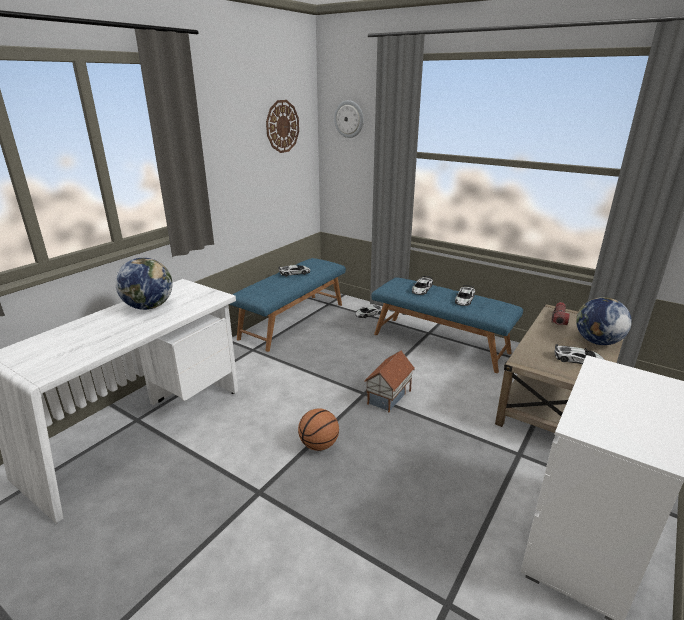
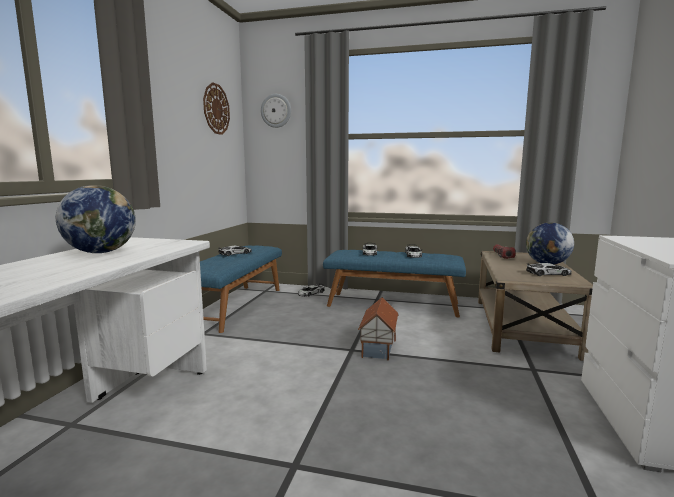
camera: 20 degrees left, 15 degrees down
(319, 445) = (336, 401): basketball -> none

